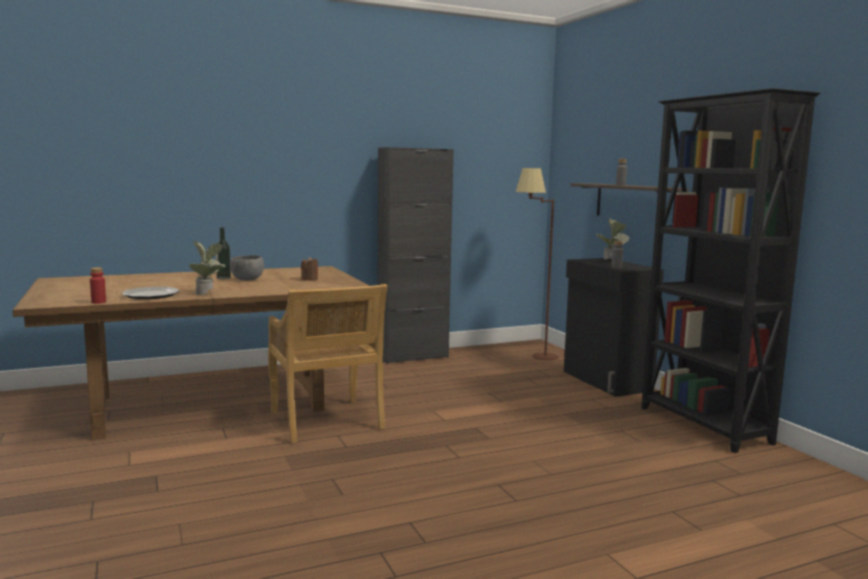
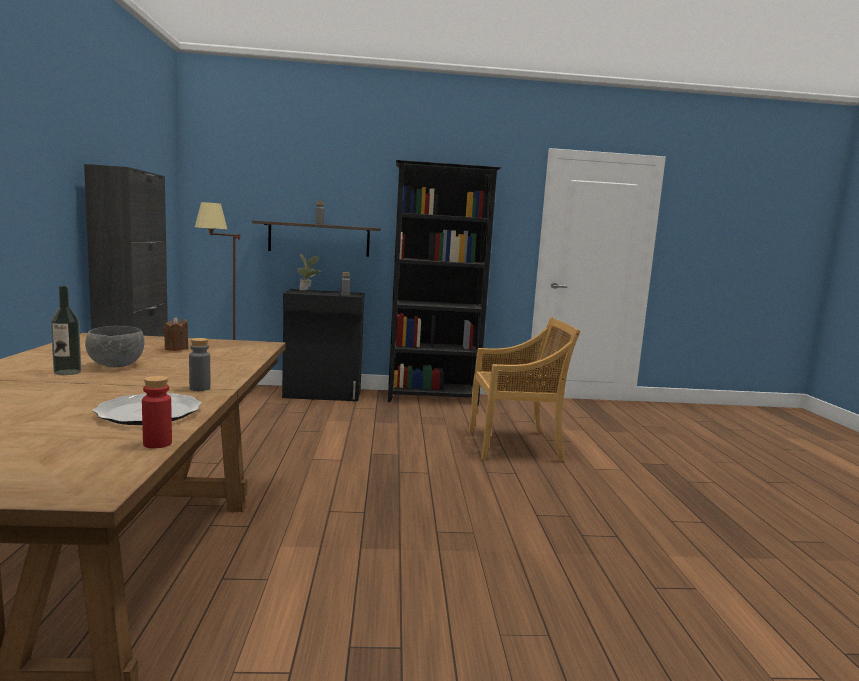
camera: 70 degrees left, 0 degrees up
(208, 294) = (200, 388): potted plant -> grey bottle
(326, 421) = (282, 510): beige chair -> beige chair (515, 445)

